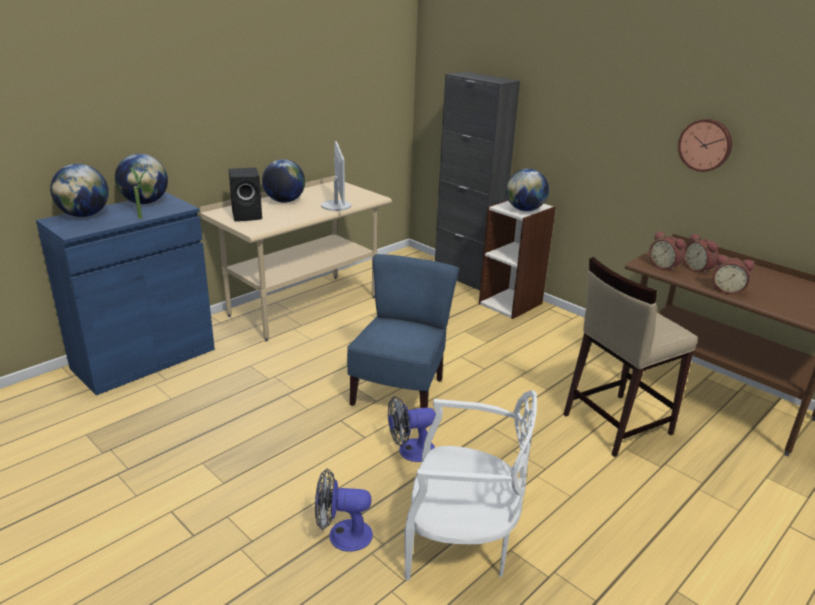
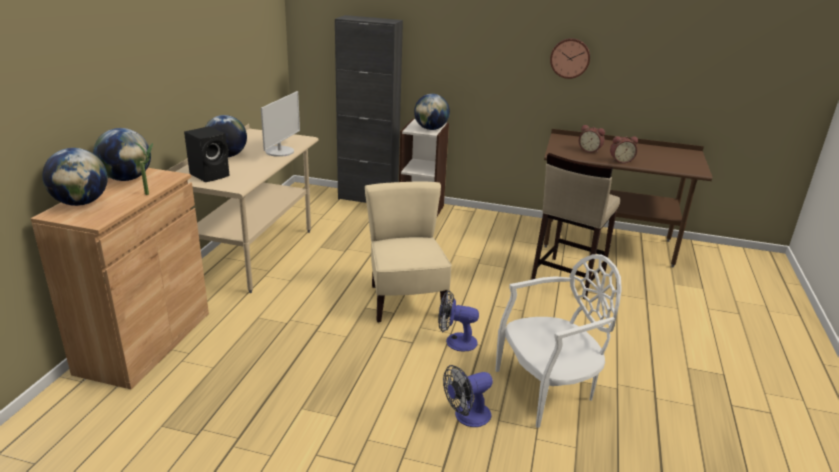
camera: 30 degrees left, 0 degrees up
(144, 359) = (145, 342): blue cabinet -> brown cabinet
(336, 206) = (280, 151): monitor -> monitor turned 60 degrees clockwise
(399, 393) = (405, 301): blue chair -> beige chair
(410, 451) = (455, 341): fan -> fan turned 60 degrees clockwise
(664, 266) = (569, 153): alarm clock -> none

